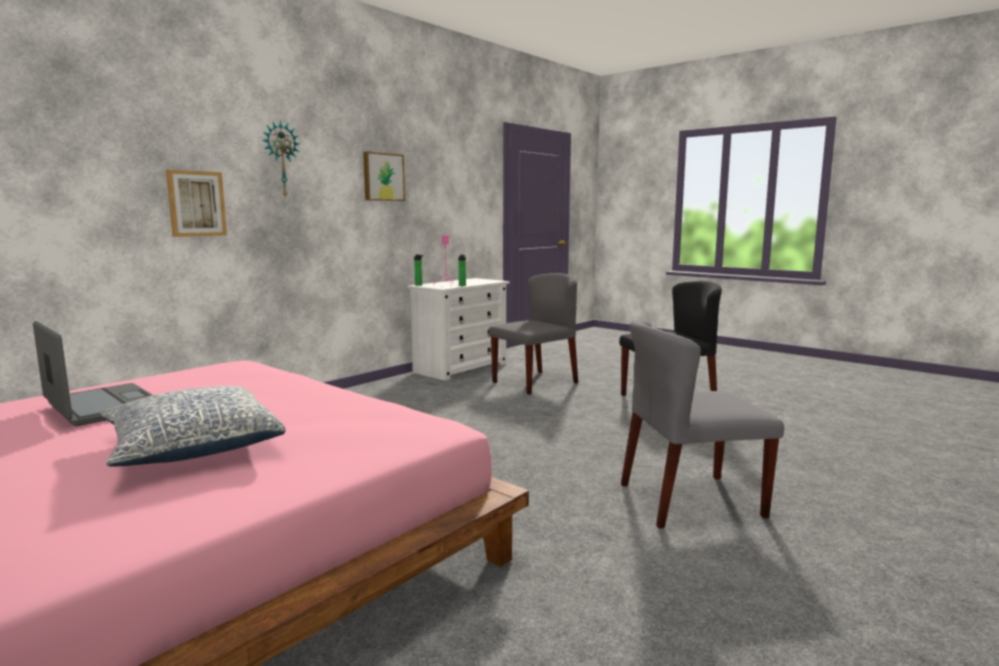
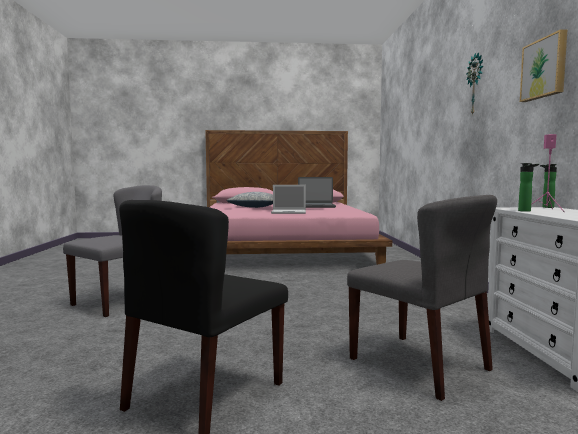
camera: 135 degrees right, 5 degrees down
(196, 203) = (444, 128): picture -> none
(293, 392) = (289, 212): none -> laptop
(535, 382) = (420, 364): grey chair -> grey chair turned 45 degrees counterclockwise

